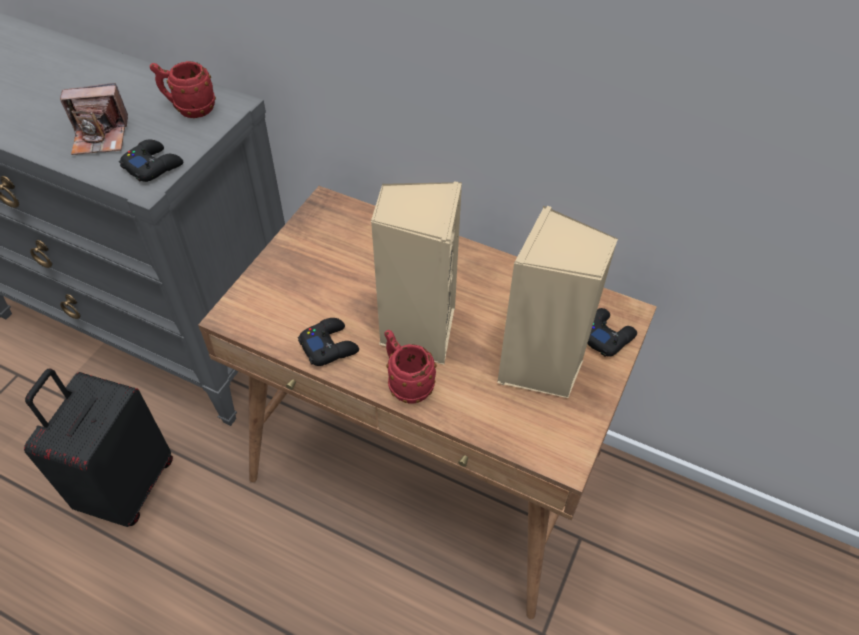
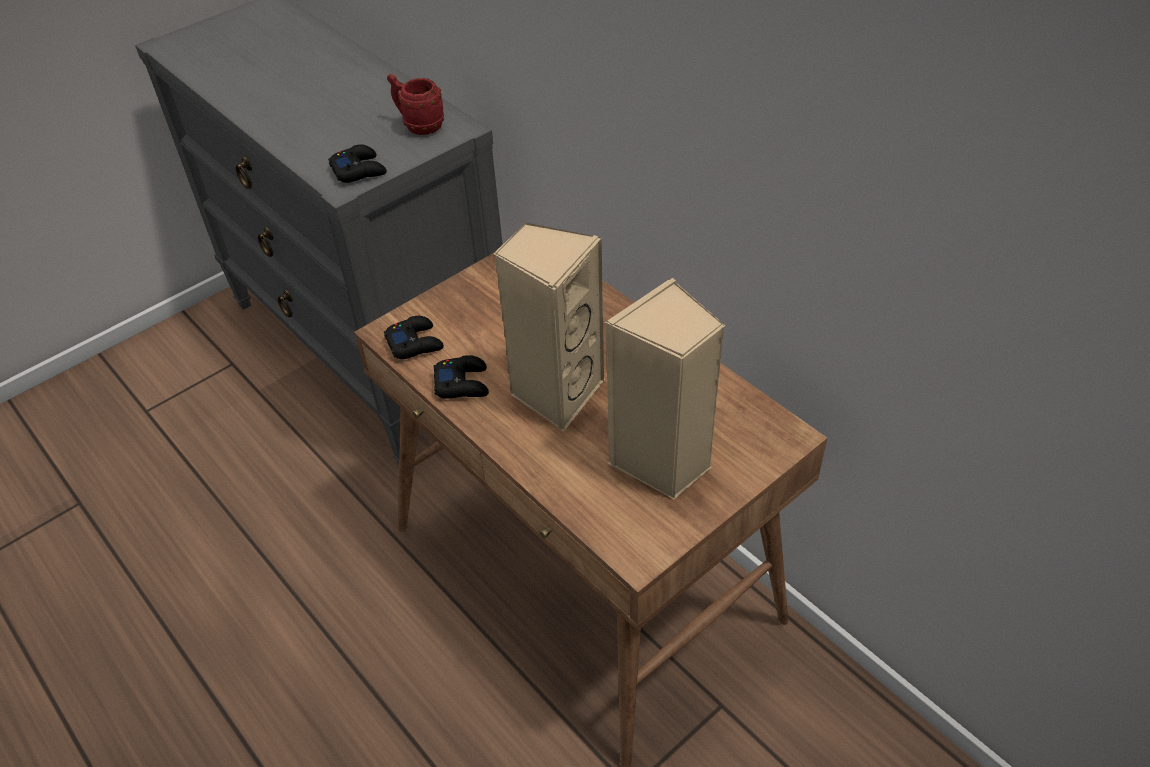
camera: 25 degrees right, 5 degrees down
(101, 136) = (328, 134): camera -> none
(127, 486) = (283, 497): black suitcase -> none
(406, 383) = (517, 438): red mug -> none
(605, 336) = (750, 451): black game controller -> black game controller (415, 343)

